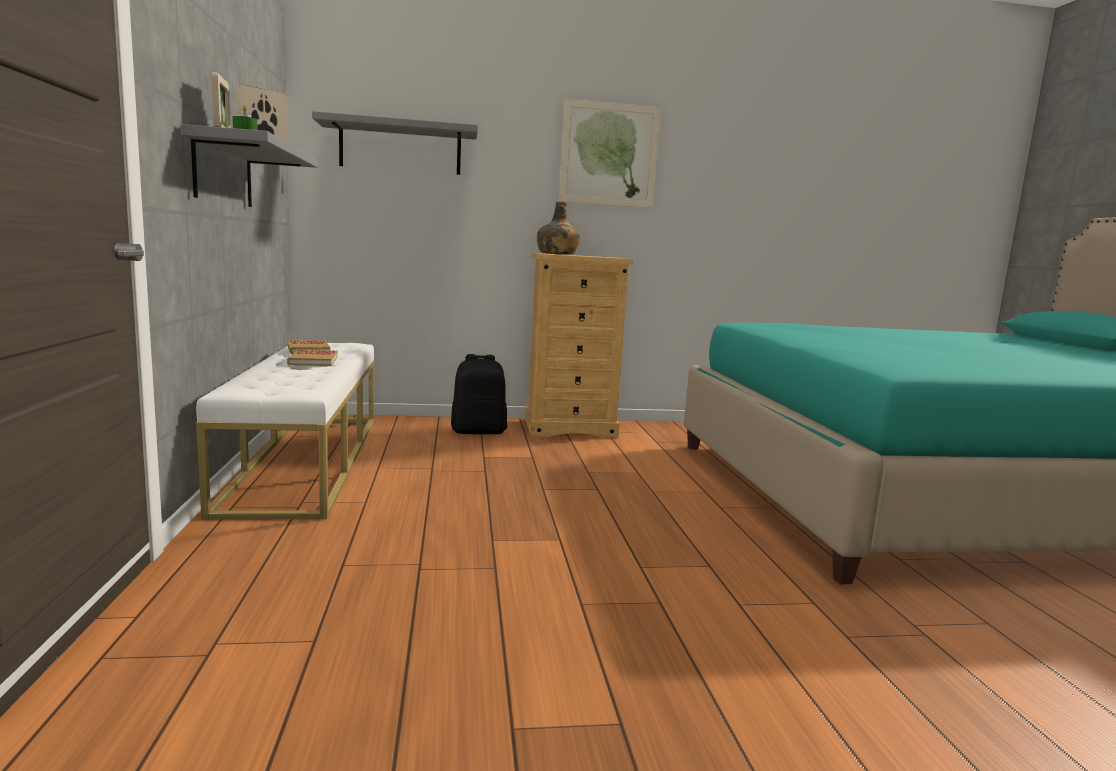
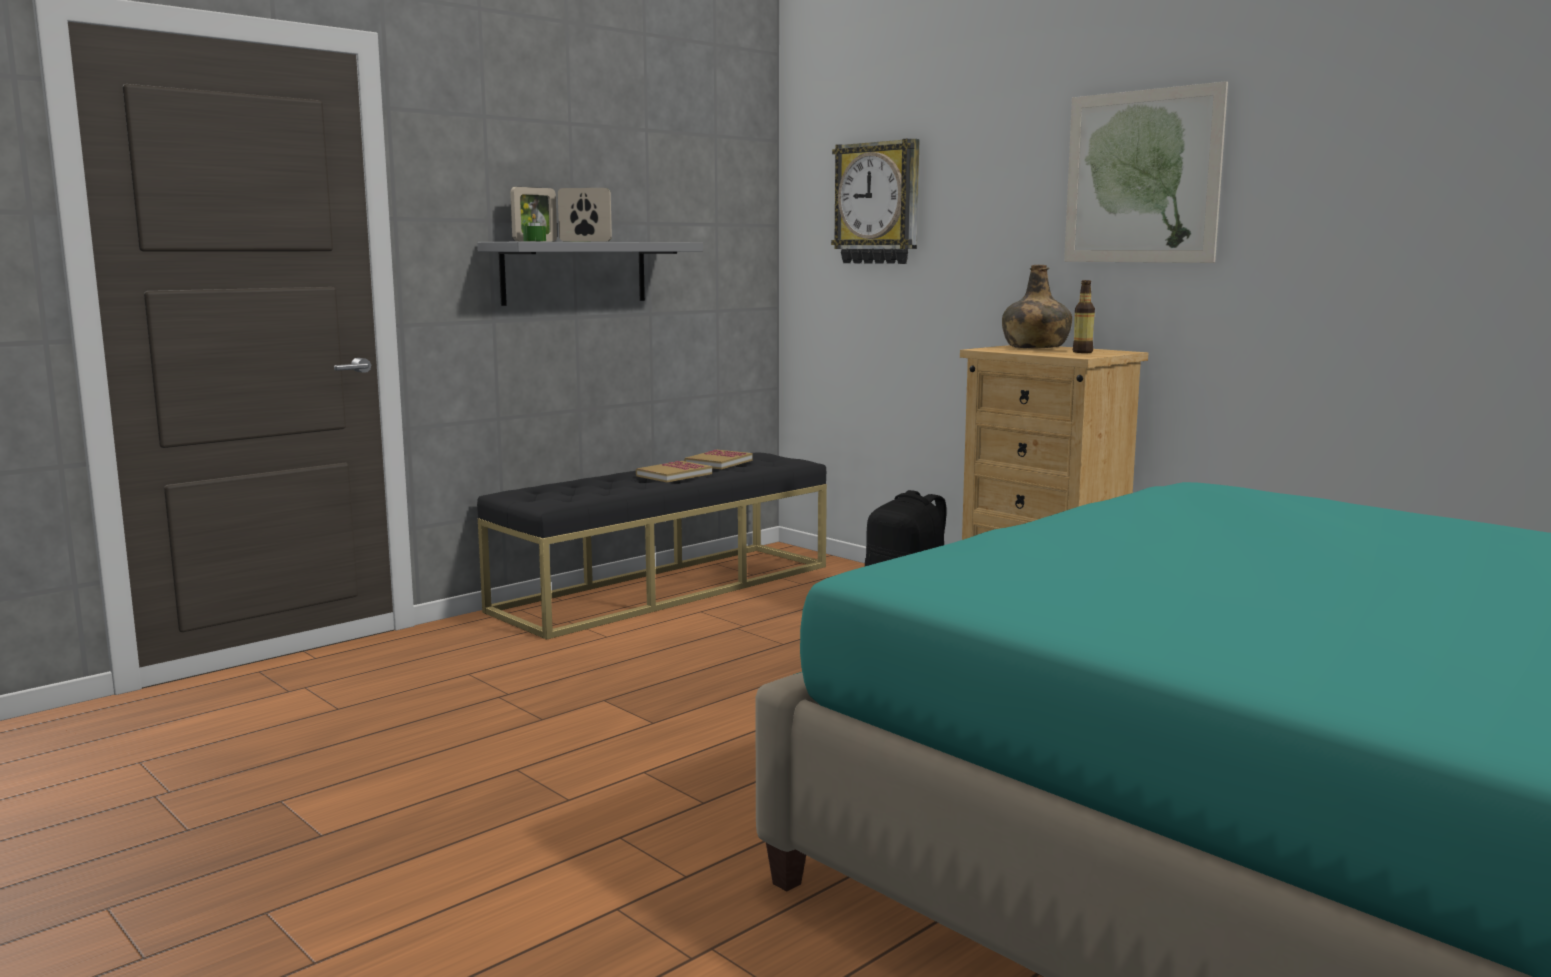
camera: 55 degrees right, 0 degrees up
(306, 459) = (665, 588): white bench -> black bench
(400, 148) = (878, 203): grey shelf -> wall clock
(599, 256) = (1082, 352): none -> bottle

